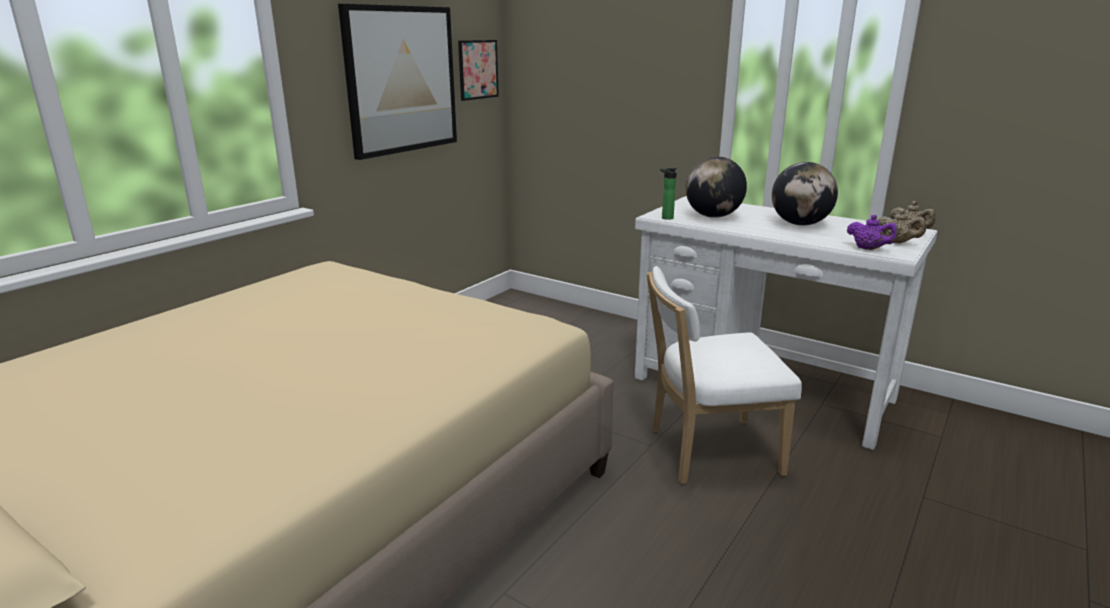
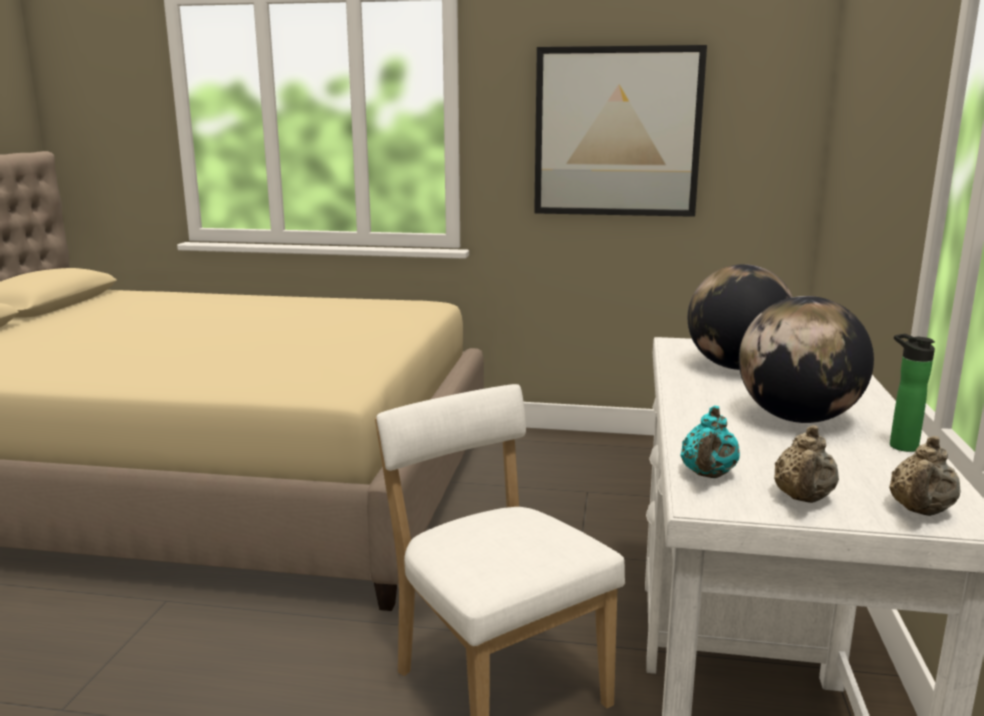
camera: 65 degrees right, 5 degrees down
(478, 69) = (762, 127): picture -> none
(665, 218) = (675, 347): bottle -> bottle (899, 445)
(869, 249) = (707, 475): purple teapot -> turquoise teapot

